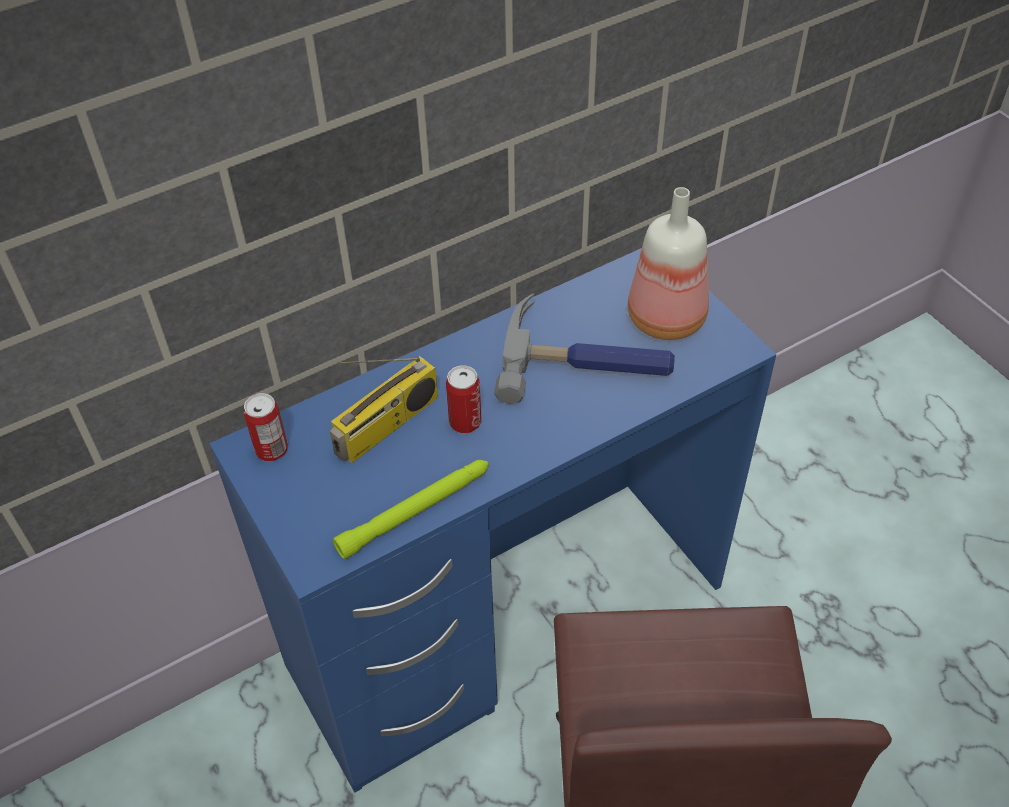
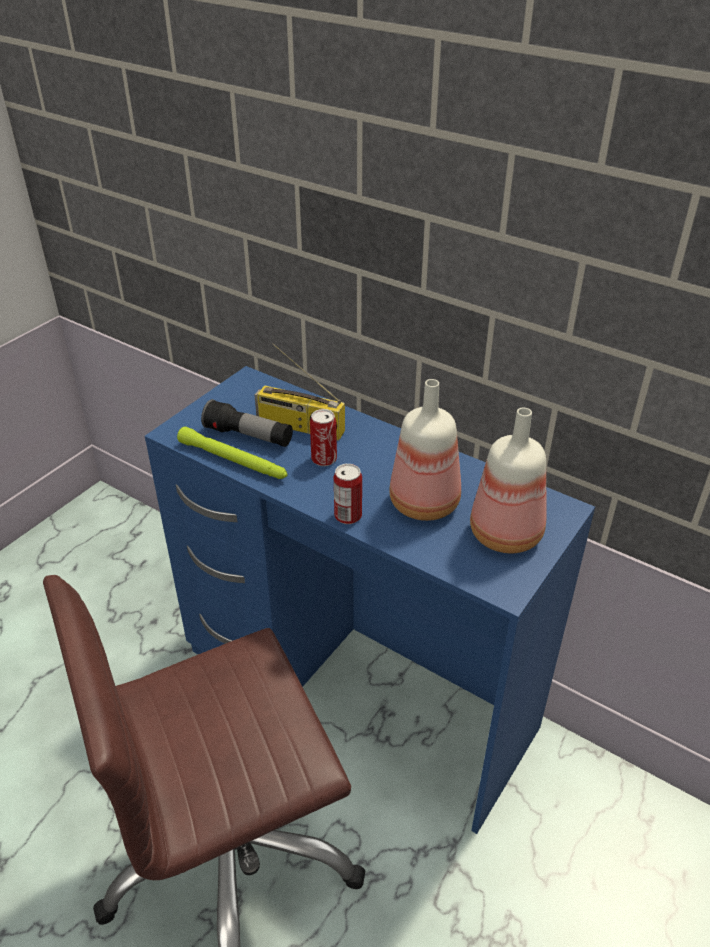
camera: 65 degrees right, 10 degrees down
(271, 449) = (253, 388): can -> can (348, 516)
(374, 482) = (248, 436): none -> flashlight
(587, 360) = (425, 502): hammer -> bottle

